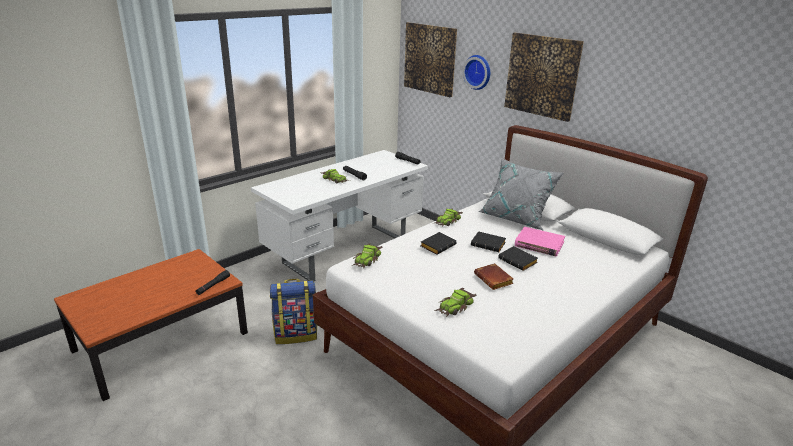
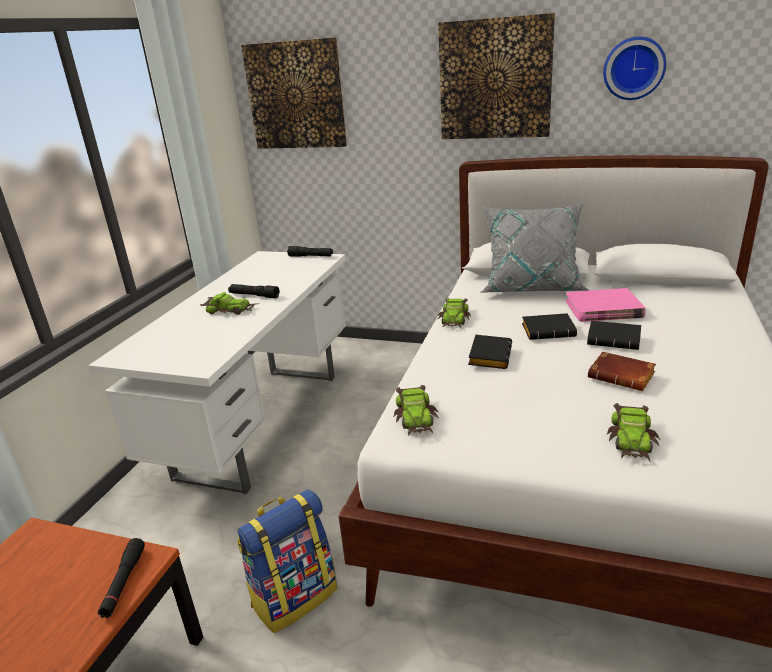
camera: 25 degrees left, 0 degrees up
(478, 72) = (386, 97): wall clock -> wall clock (634, 68)

